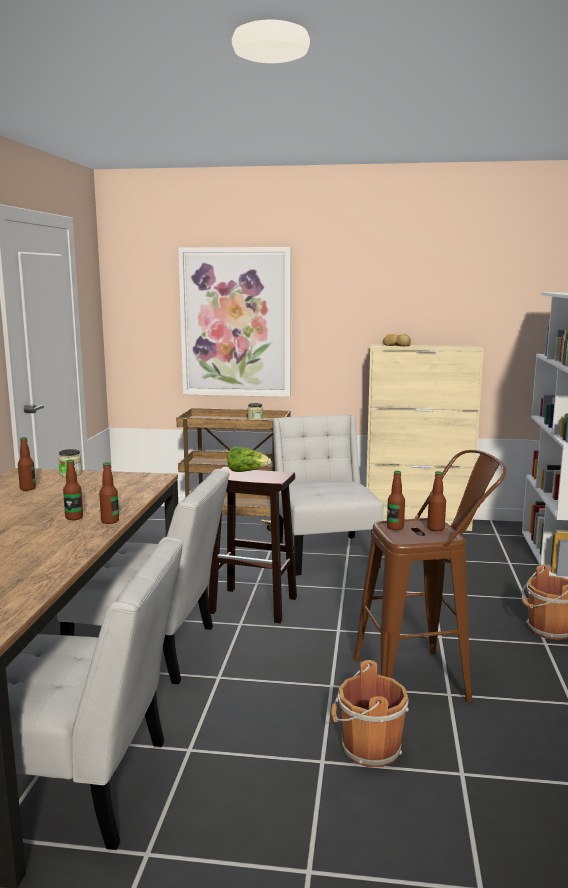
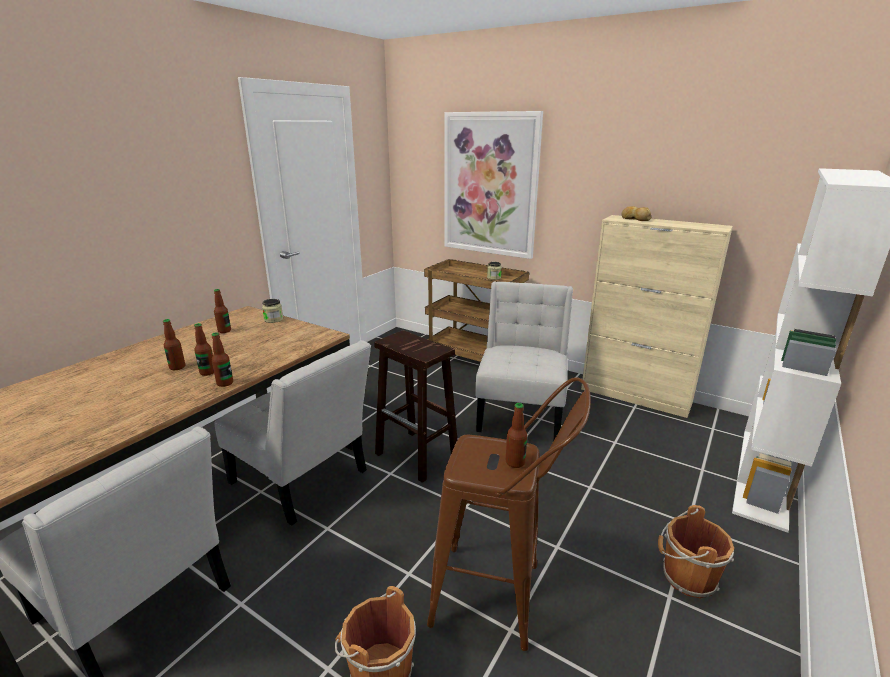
camera: 25 degrees right, 10 degrees up
(247, 471) = (414, 340): lettuce -> none
(395, 527) = (473, 449): bottle -> bottle (177, 367)

